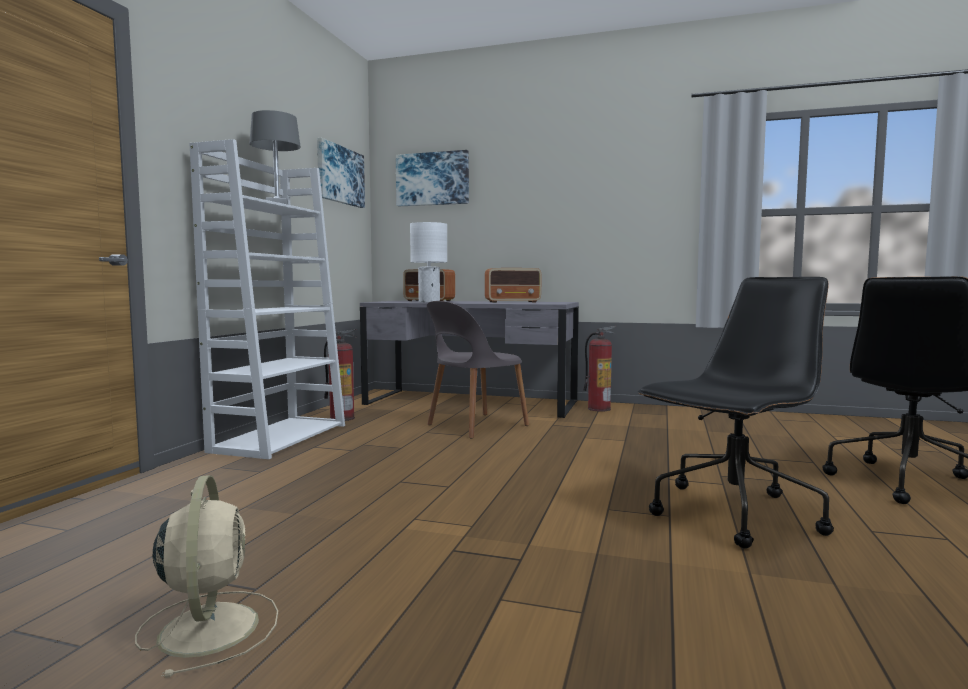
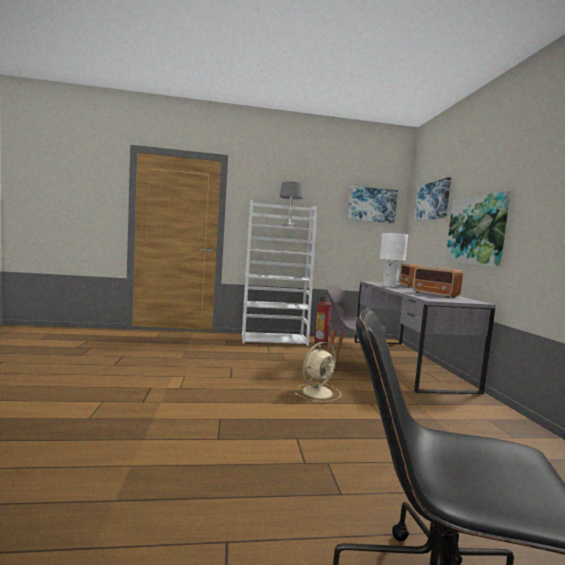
camera: 65 degrees right, 0 degrees up
(209, 627) = (88, 364): beige fan -> beige fan (318, 392)
(528, 221) = (476, 231): none -> picture
(599, 409) = (473, 404): fire extinguisher -> none
(733, 515) = (230, 464): black office chair -> none

